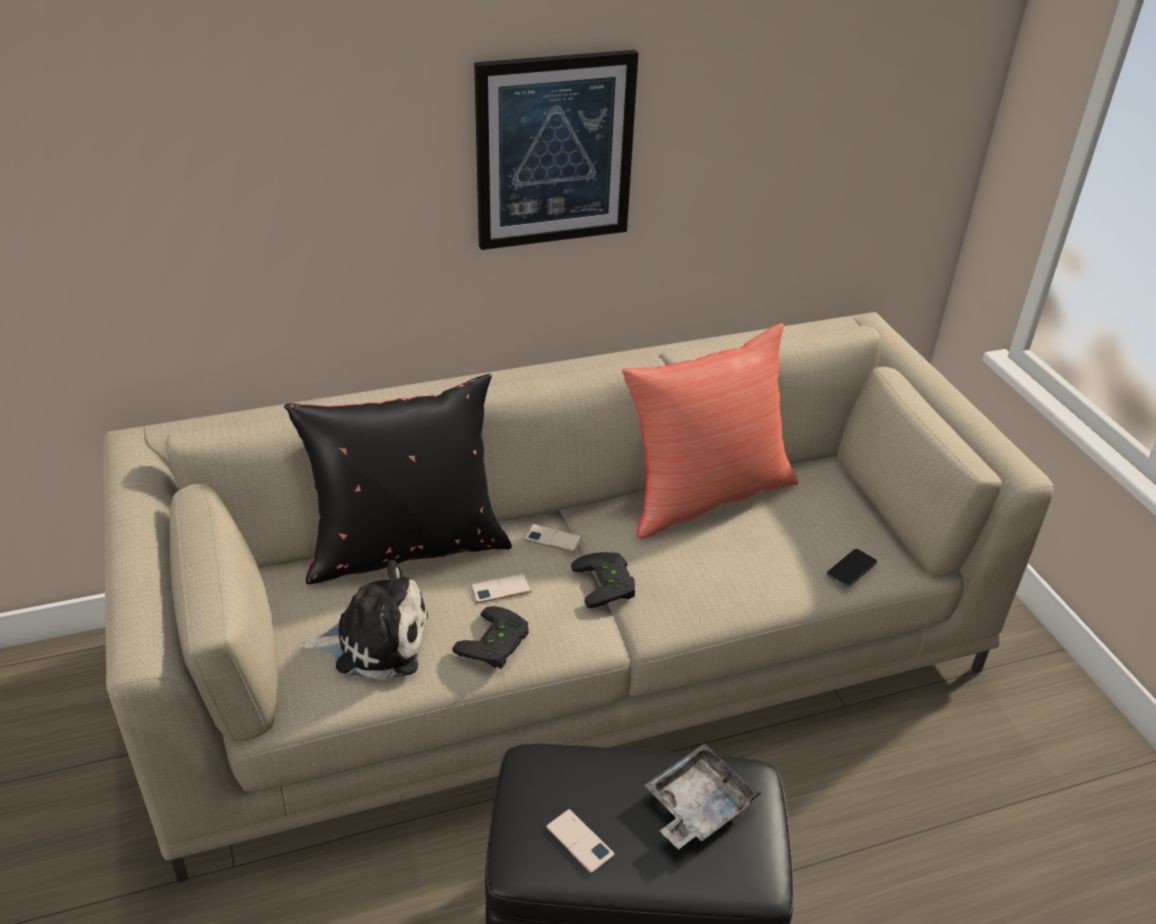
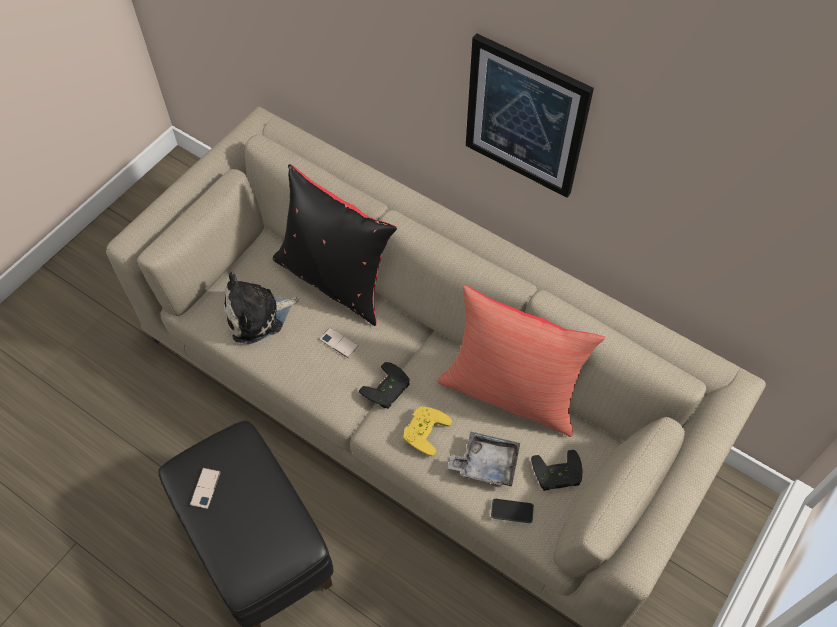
camera: 55 degrees right, 20 degrees up
(375, 641) = (258, 315): plush toy -> plush toy turned 105 degrees clockwise
(497, 644) = (297, 368): black game controller -> black game controller (557, 475)
(553, 539) = (401, 340): phone -> none
(691, 582) = (423, 430): none -> yellow game controller
(697, 806) = (263, 529): grey tray -> grey tray (486, 463)

